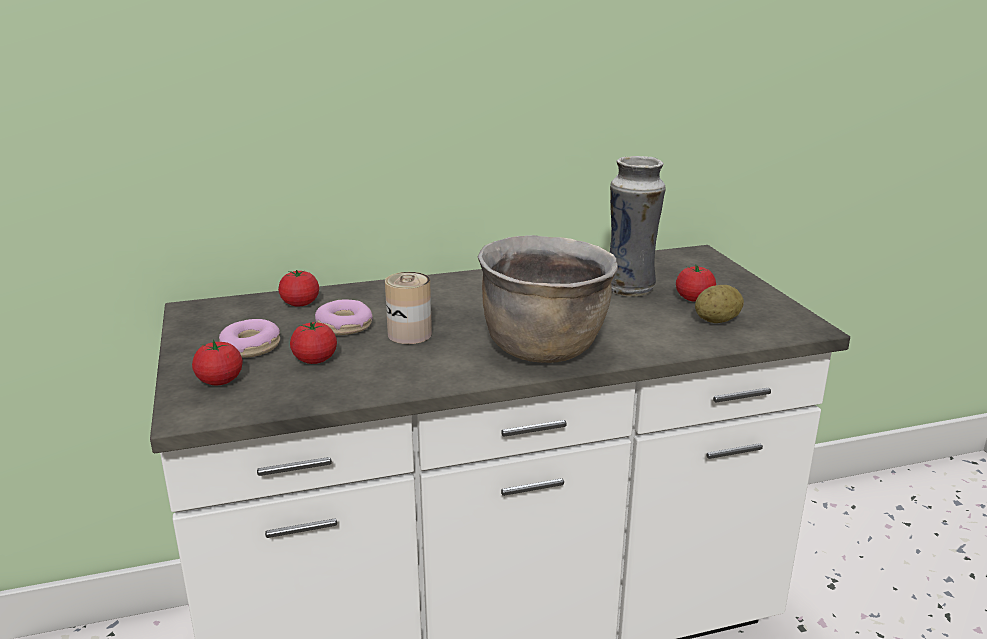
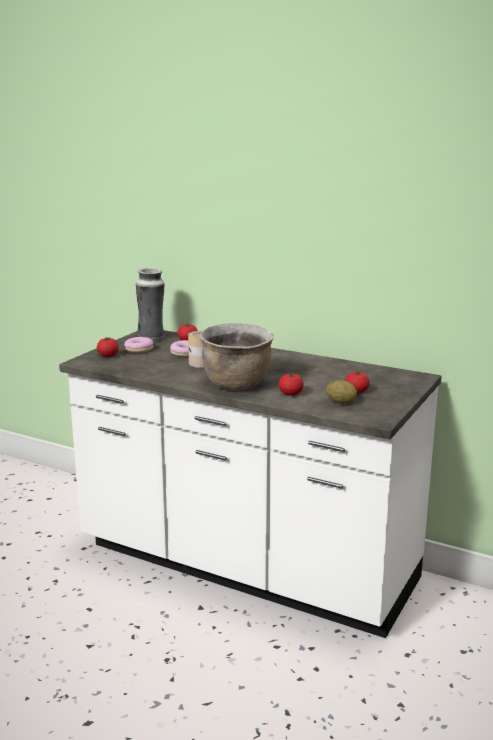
camera: 45 degrees right, 5 degrees down
(315, 359) = (149, 360): tomato -> tomato (290, 394)
(630, 288) = (338, 378): vase -> vase (152, 338)

